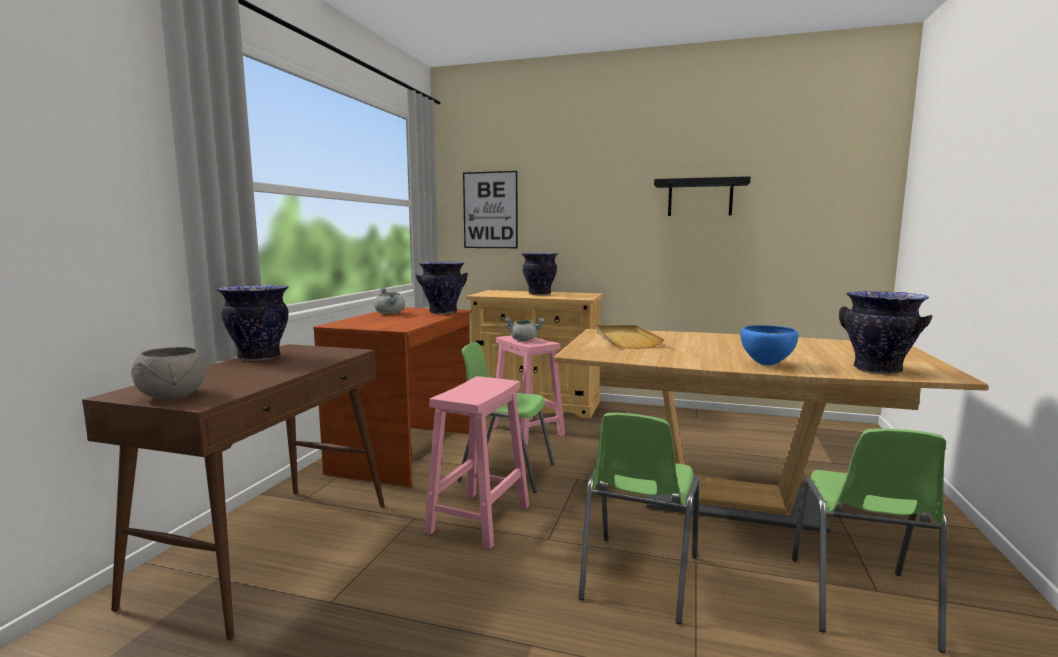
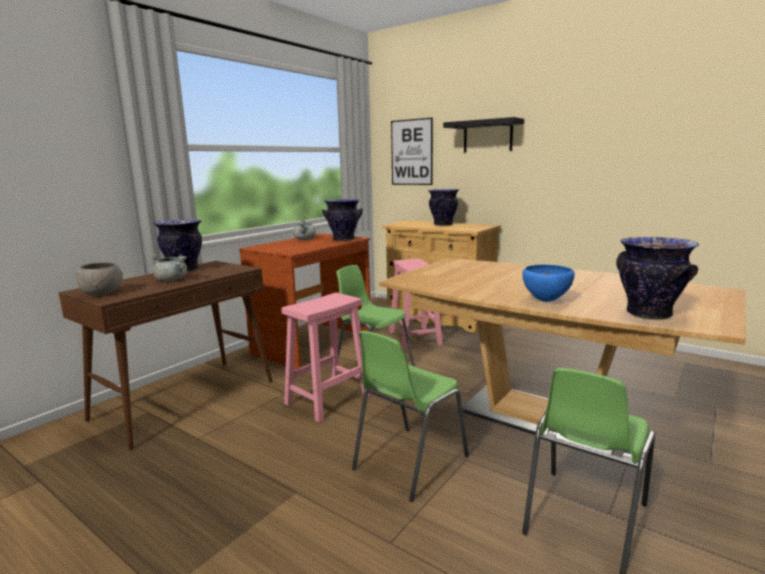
camera: 20 degrees right, 5 degrees up
(524, 340) = (412, 264): grey cooking pot -> grey cooking pot (172, 280)
(625, 339) = (462, 269): beige tray -> none
(700, 198) = (590, 136): black shelf -> black shelf (487, 136)

